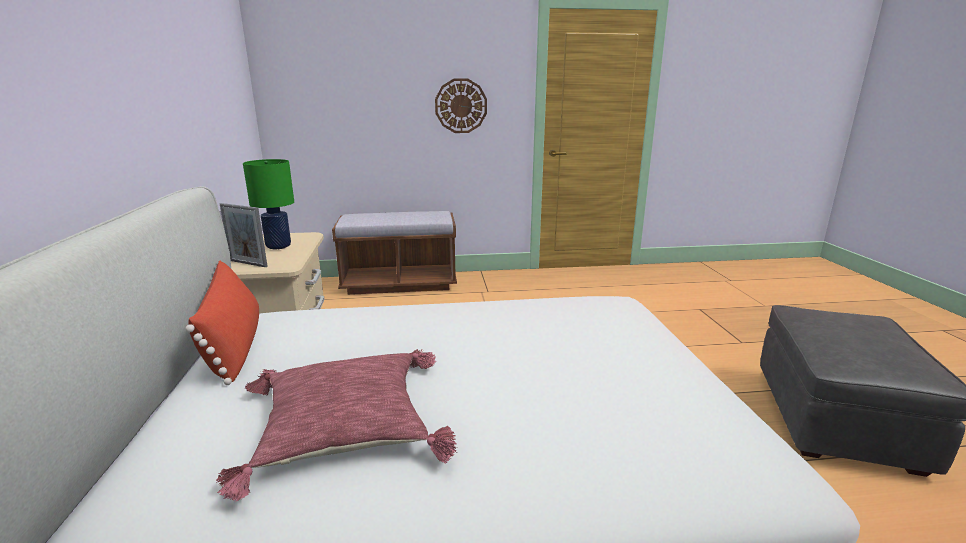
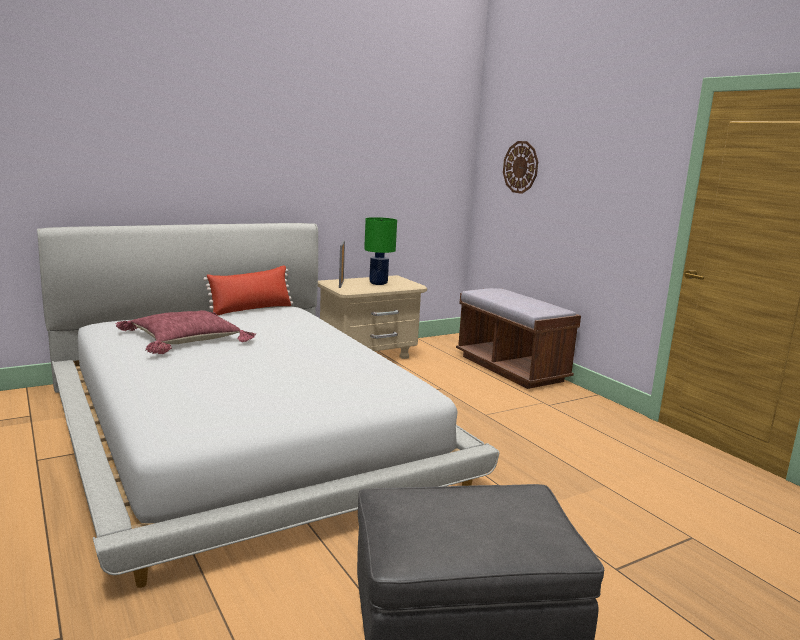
camera: 65 degrees right, 5 degrees down
(461, 106) = (607, 201): wall clock -> wall clock (520, 167)

